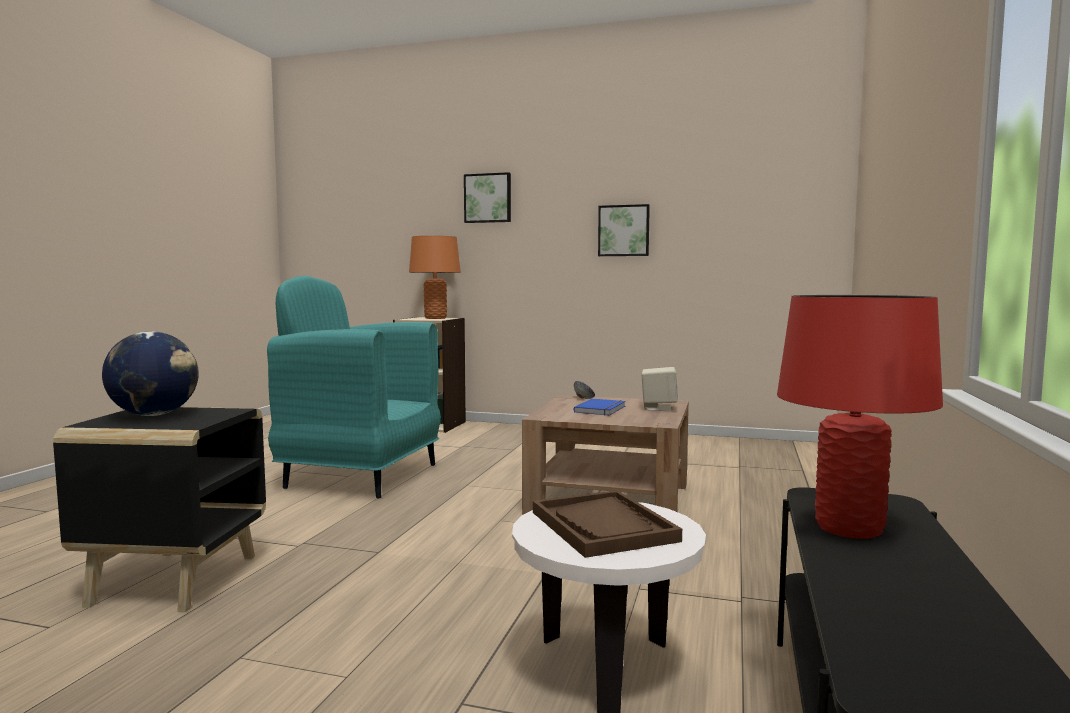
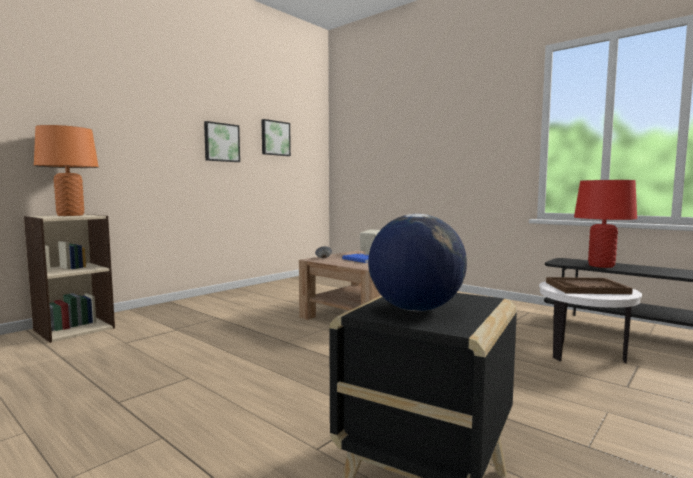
camera: 65 degrees left, 0 degrees up
(360, 476) = (198, 373): turquoise armchair -> none
(488, 198) = (104, 97): picture -> picture (275, 138)

